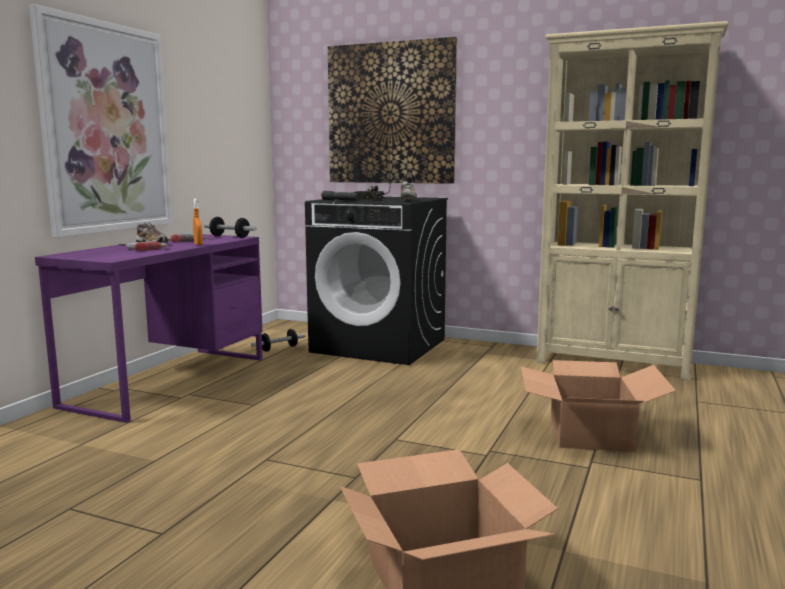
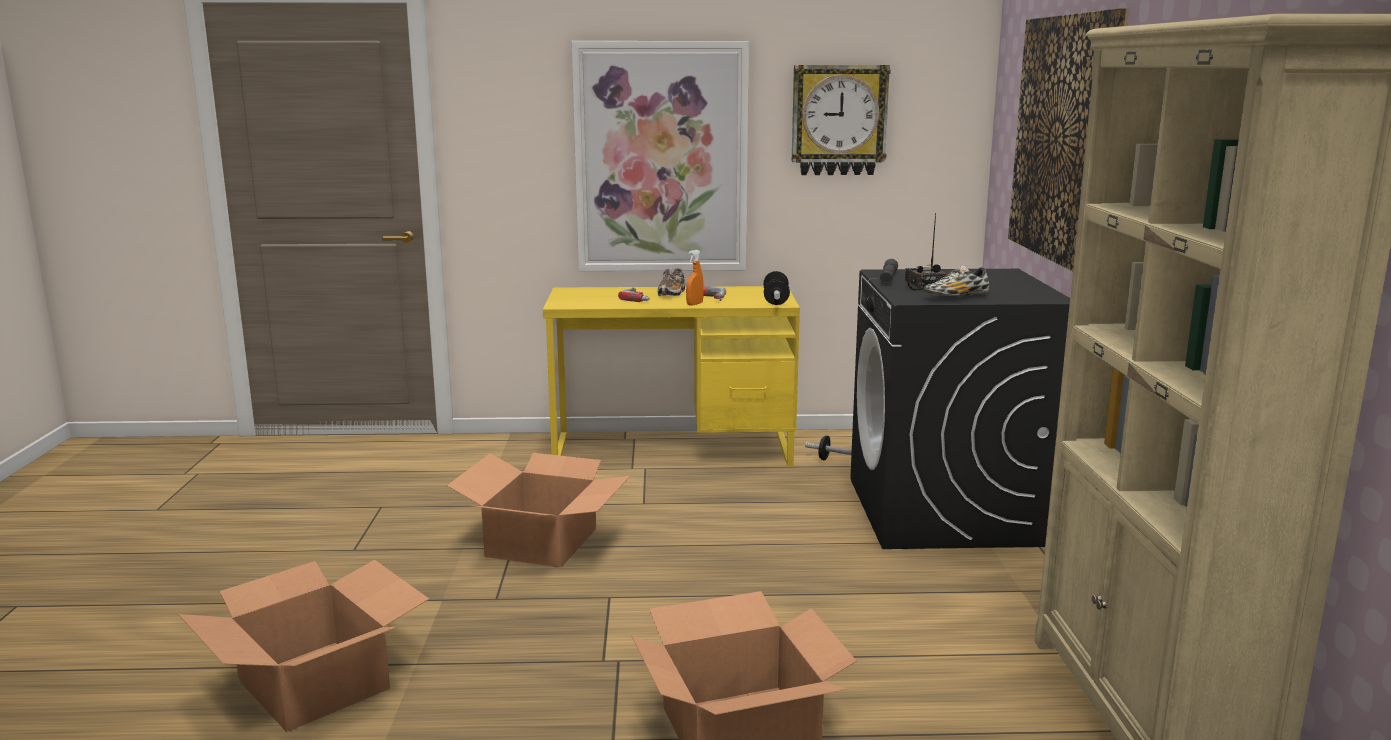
camera: 65 degrees right, 5 degrees up
(170, 381) = (673, 450): purple desk -> yellow desk
(207, 106) = (838, 120): none -> wall clock
(273, 446) = (543, 542): none -> cardboard box

